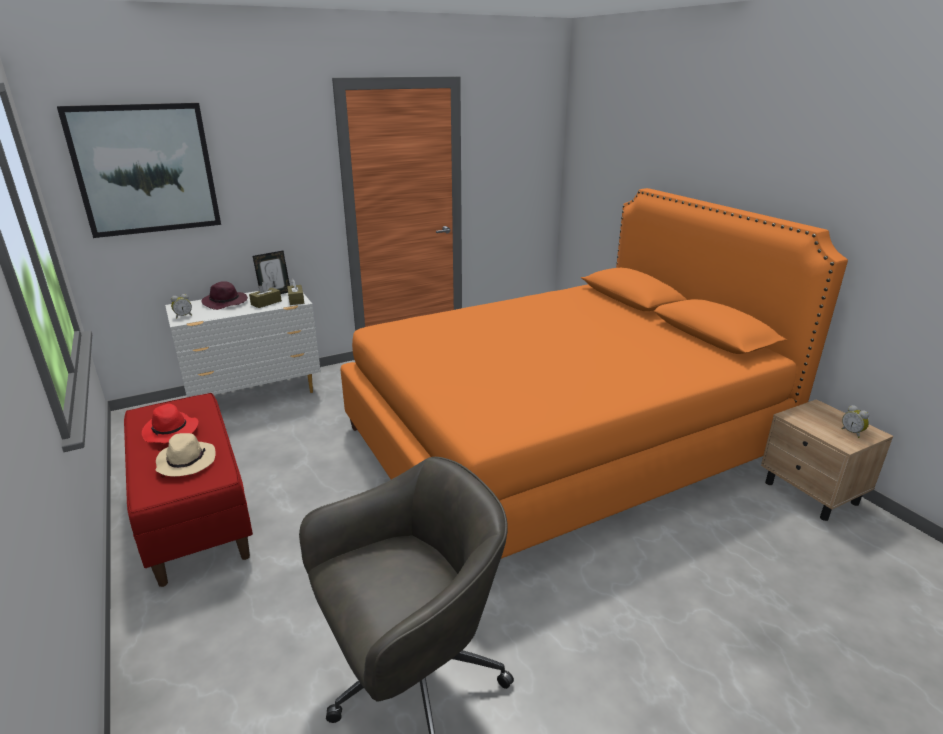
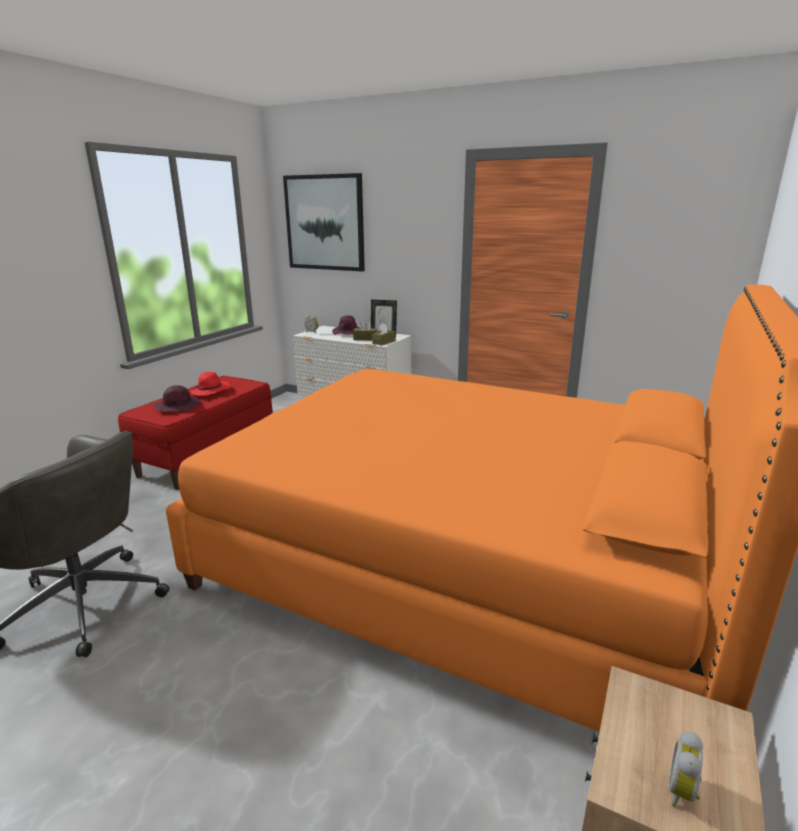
camera: 55 degrees right, 5 degrees down
(186, 462) = (179, 406): beige hat -> purple hat

